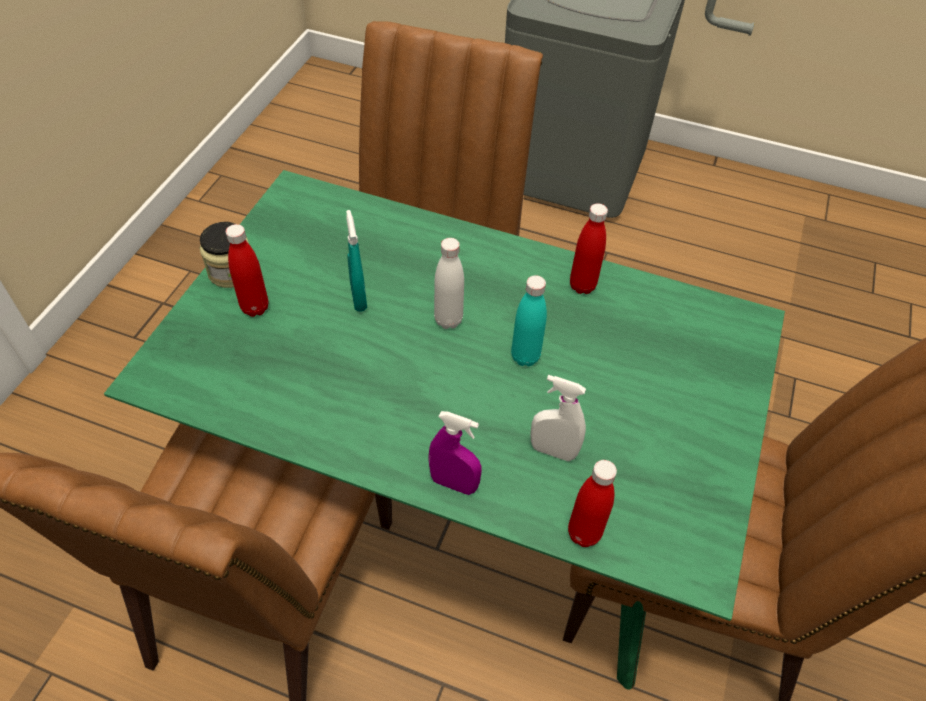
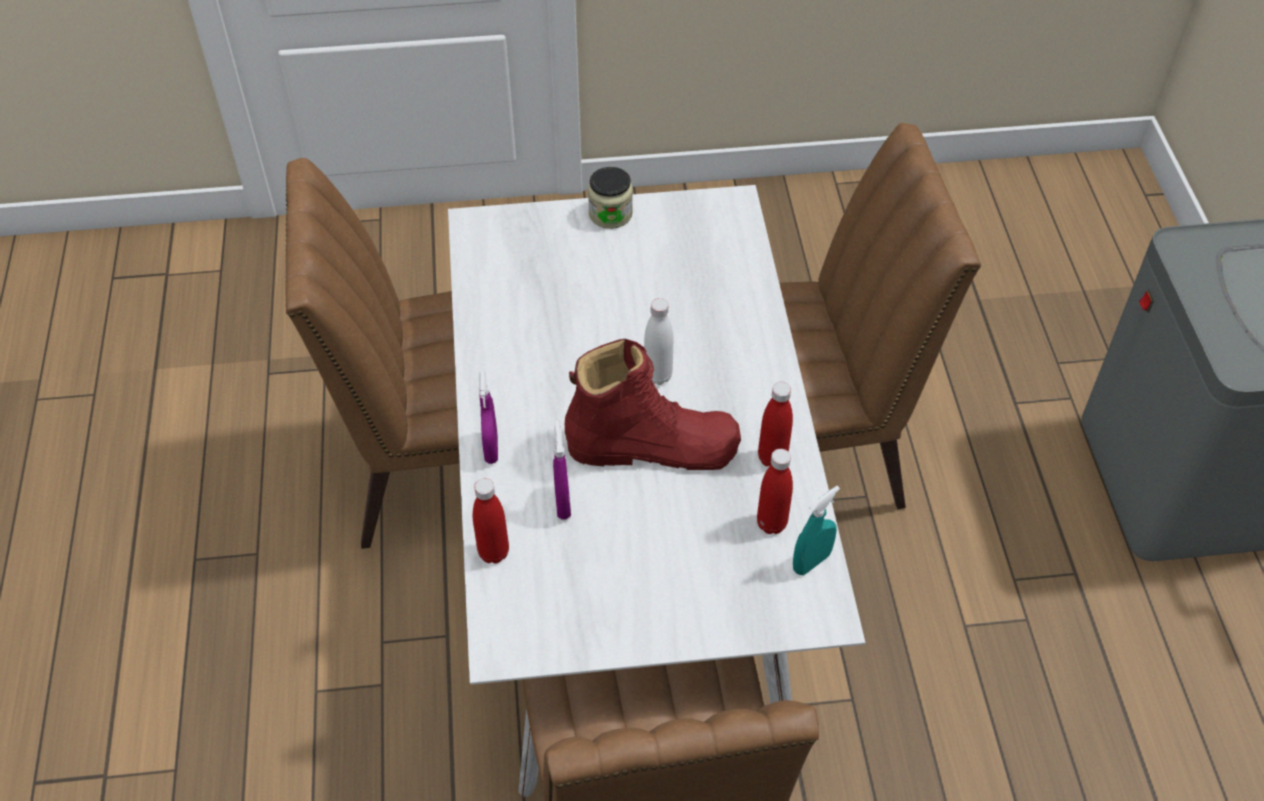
camera: 65 degrees right, 0 degrees up
(255, 308) = (583, 247): red bottle -> red bottle (771, 523)
(358, 298) = (639, 306): turquoise spray bottle -> turquoise spray bottle (811, 562)
(453, 502) = (628, 564): green dining table -> white dining table
(525, 357) = (653, 446): turquoise bottle -> red boot
(553, 451) = (562, 503): white spray bottle -> purple spray bottle

